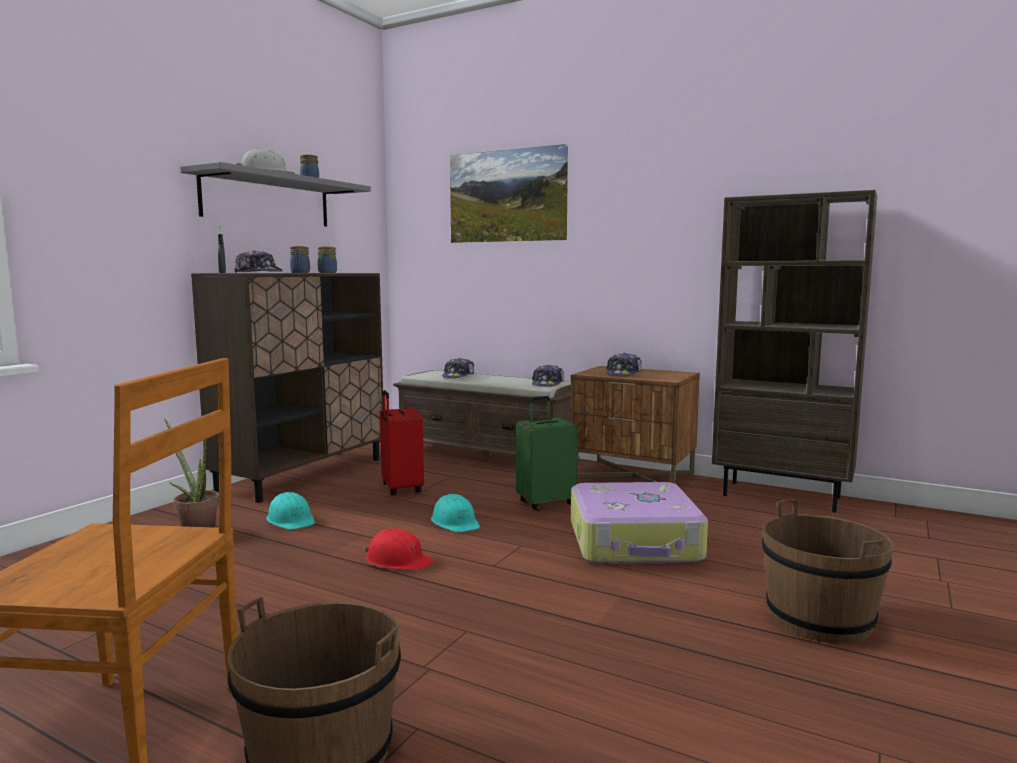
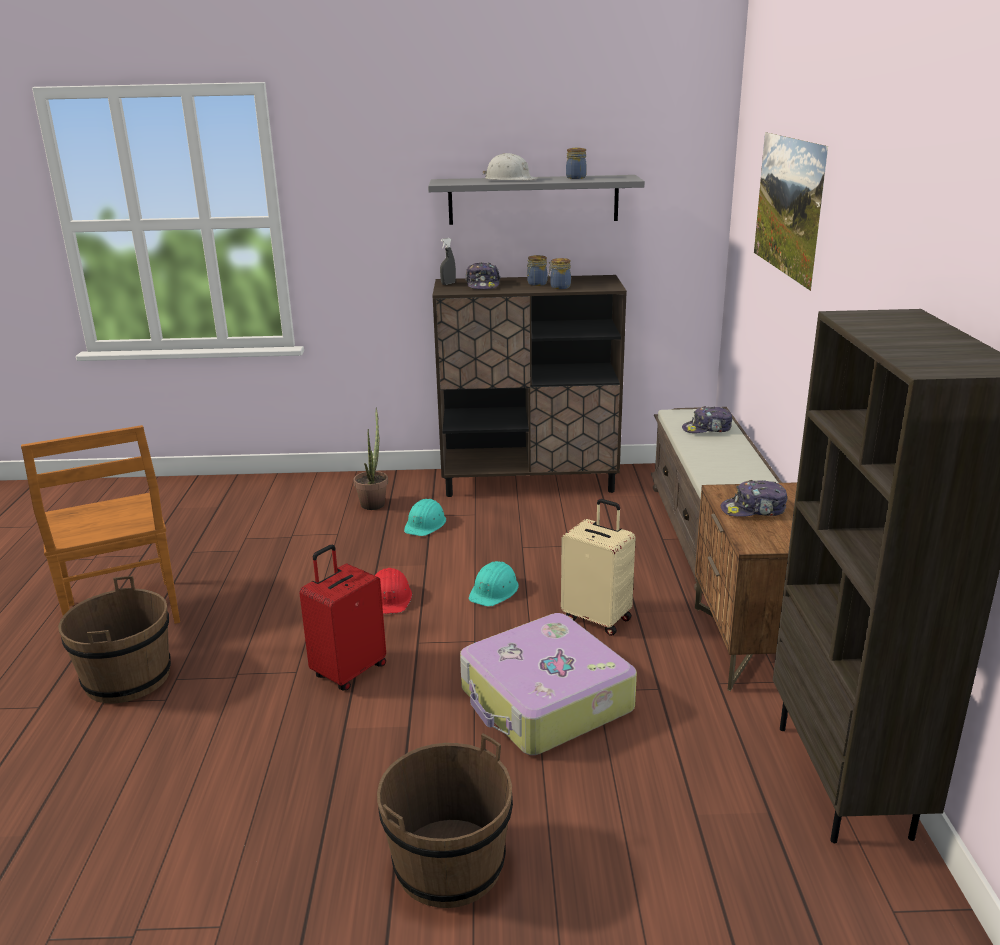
camera: 60 degrees right, 15 degrees up
(400, 489) = (546, 534): red suitcase -> red suitcase (348, 671)
(546, 503) = (598, 618): green suitcase -> beige suitcase
(548, 384) = (738, 481): cap -> none

